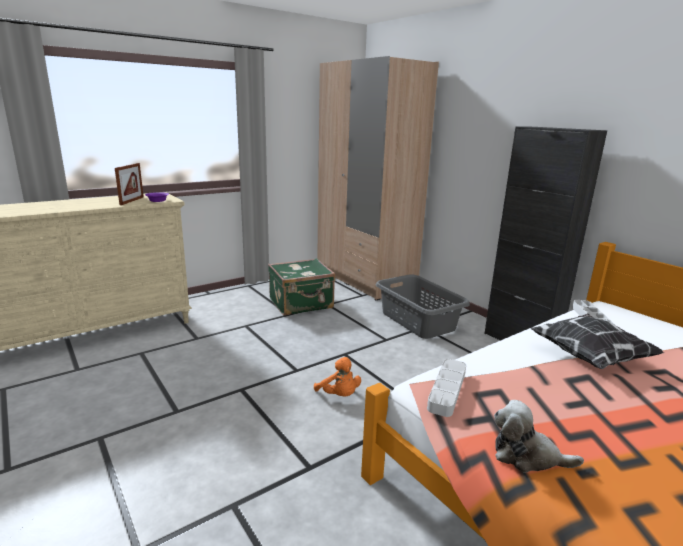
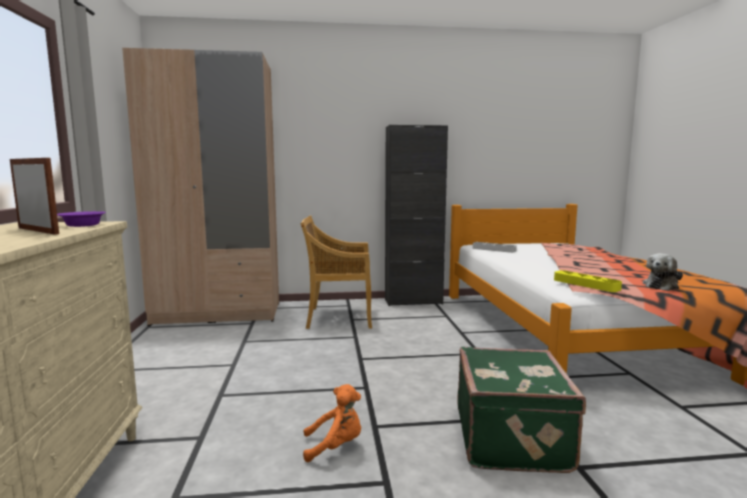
camera: 60 degrees left, 10 degrees down
(301, 304) = (220, 353): green suitcase -> green suitcase (513, 438)
(339, 395) = (431, 378): orange plush toy -> orange plush toy (335, 446)
(418, 321) = (338, 318): grey laundry basket -> beige chair
(447, 390) = (586, 284): grey tray -> yellow tray
(589, 357) = (544, 259): pillow -> none

